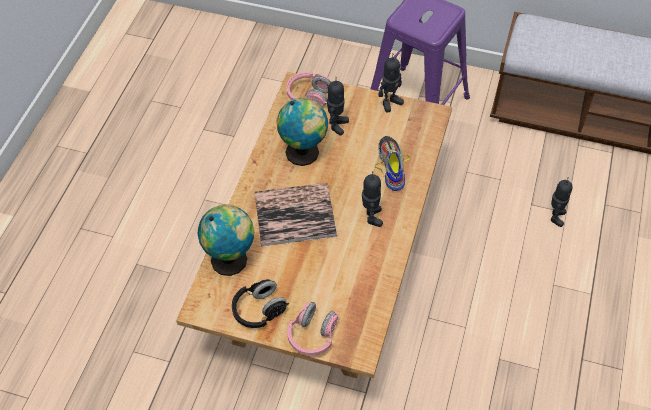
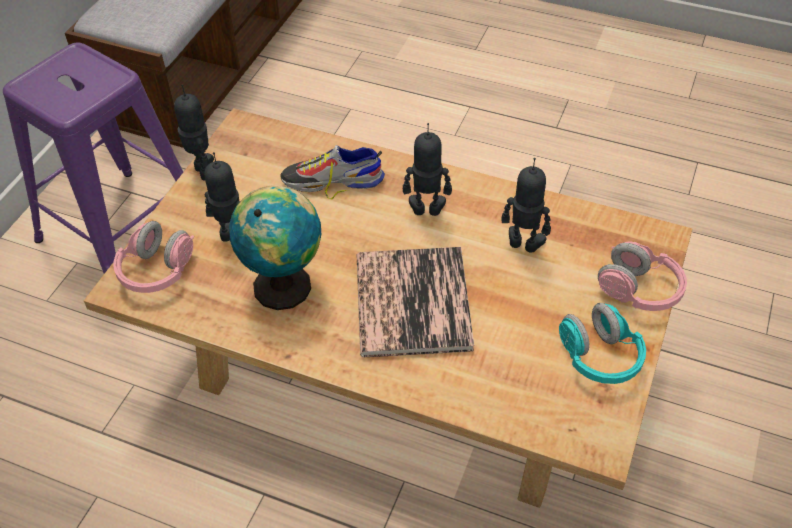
camera: 85 degrees left, 5 degrees down
(232, 259) = (499, 394): globe -> none
(259, 310) = (599, 357): black headphones -> turquoise headphones
(555, 217) = (355, 118): toy robot -> toy robot (523, 244)

